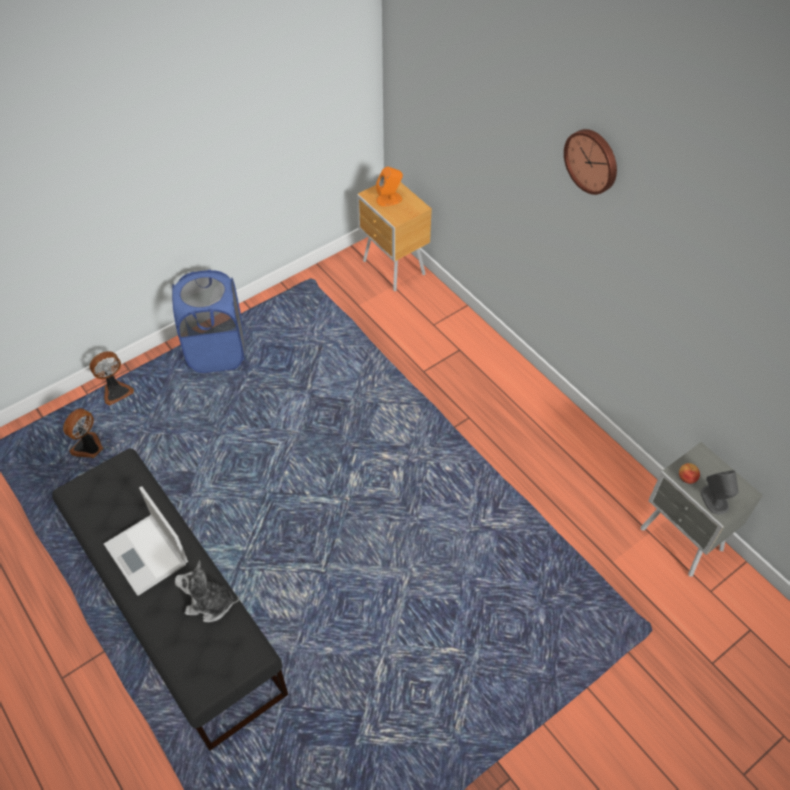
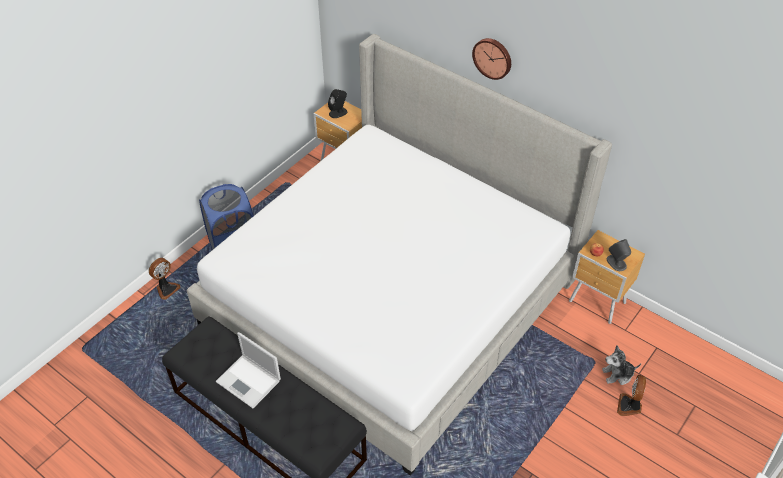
camera: 15 degrees left, 5 degrees down
(89, 447) = (160, 332): fan -> fan (629, 406)
(210, 604) = (305, 402): plush toy -> plush toy (618, 374)
(389, 199) = (338, 112): orange speaker -> black speaker
(395, 470) = (391, 299): none -> bed
(681, 541) = (598, 303): grey nightstand -> brown nightstand

